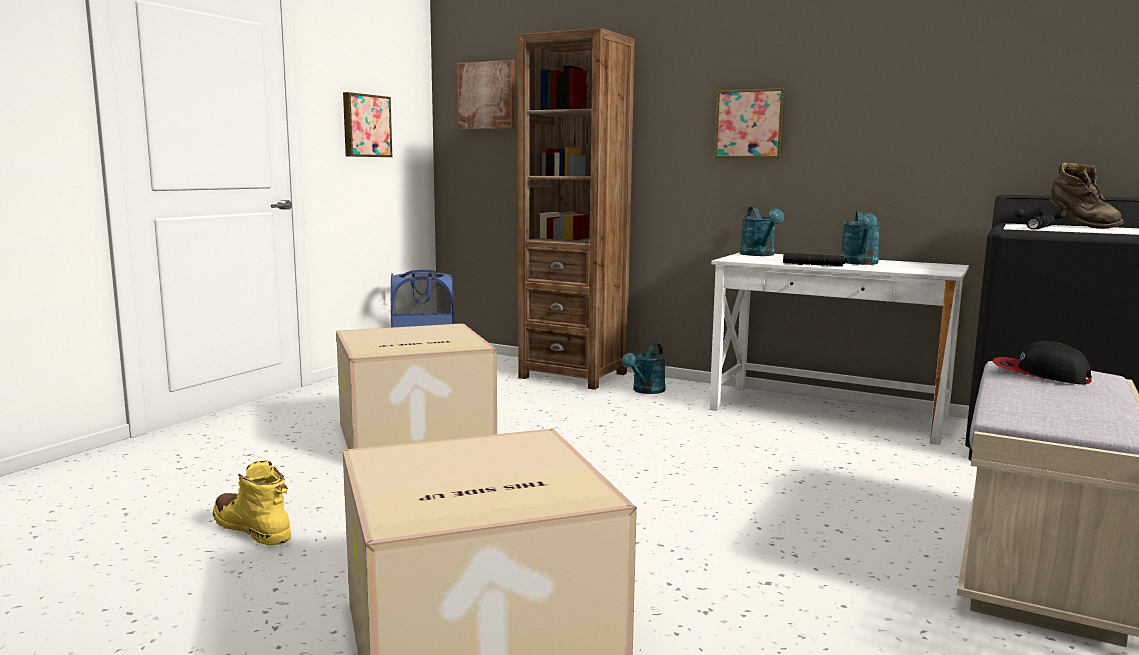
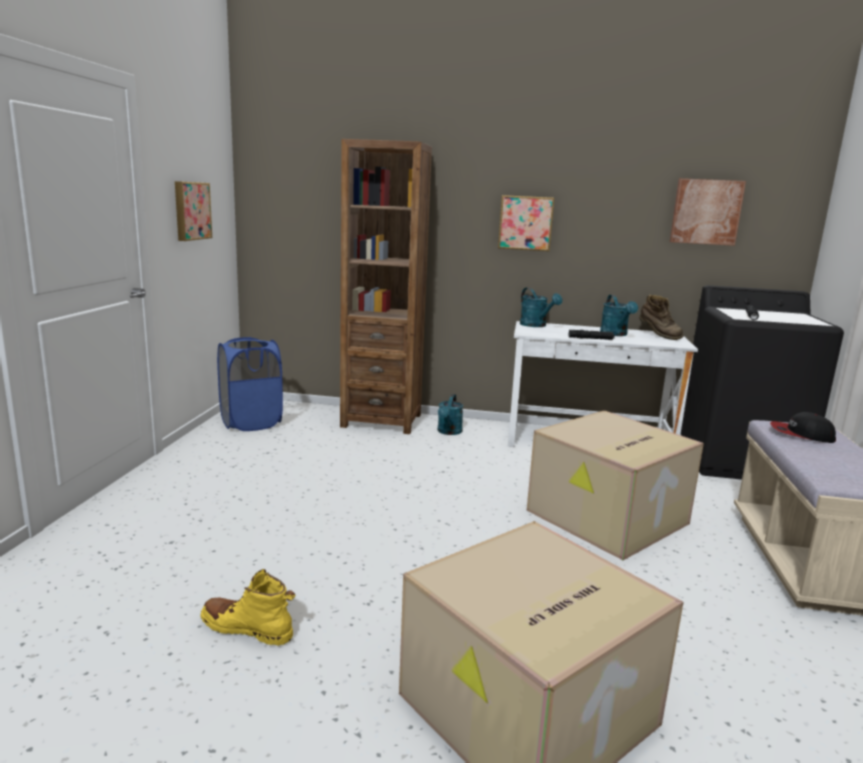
camera: 20 degrees left, 5 degrees up
(413, 438) = (305, 503): cardboard box -> cardboard box (607, 518)
(487, 95) = (290, 182): picture -> picture (706, 212)
(1080, 226) = (765, 312): brown boot -> brown boot (658, 336)

